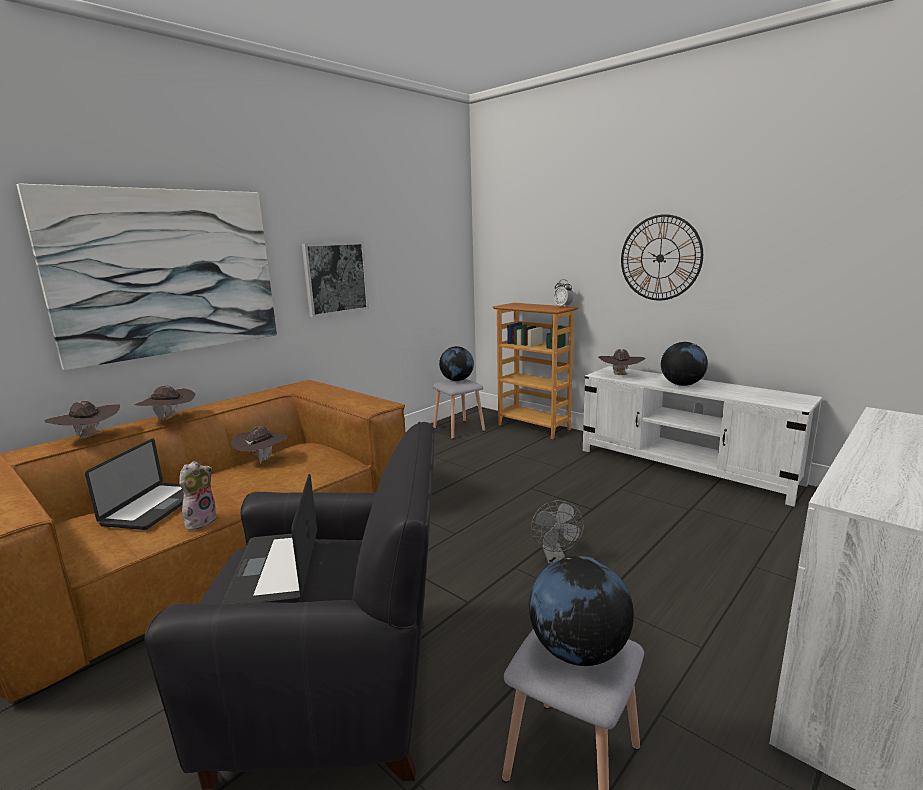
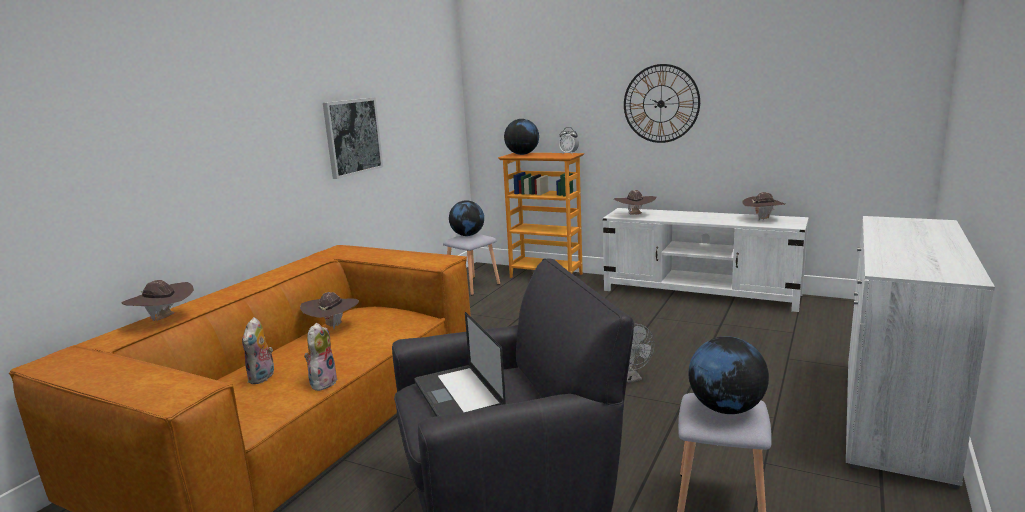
camera: 15 degrees left, 0 degrees up
(155, 507) = (263, 378): laptop -> plush toy
(168, 272) = (210, 140): picture -> none
(170, 420) = (233, 295): brown hat -> brown hat (763, 219)
(682, 384) = (693, 218): globe -> globe (522, 154)

